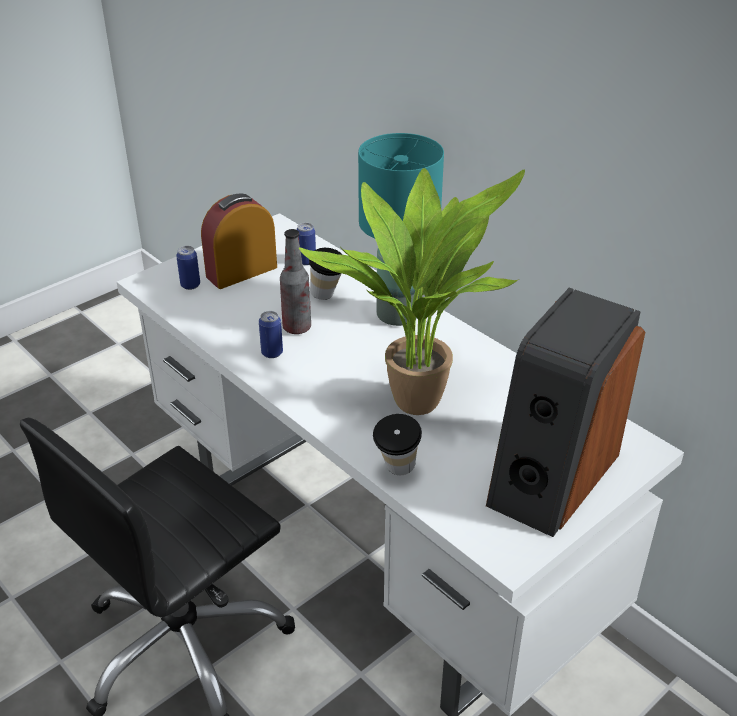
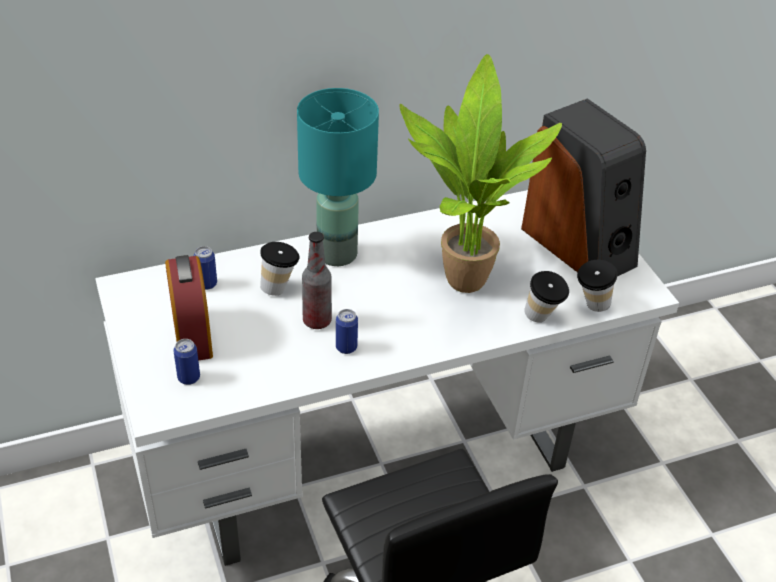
camera: 70 degrees left, 5 degrees up
(445, 508) = (591, 306): none -> cup

